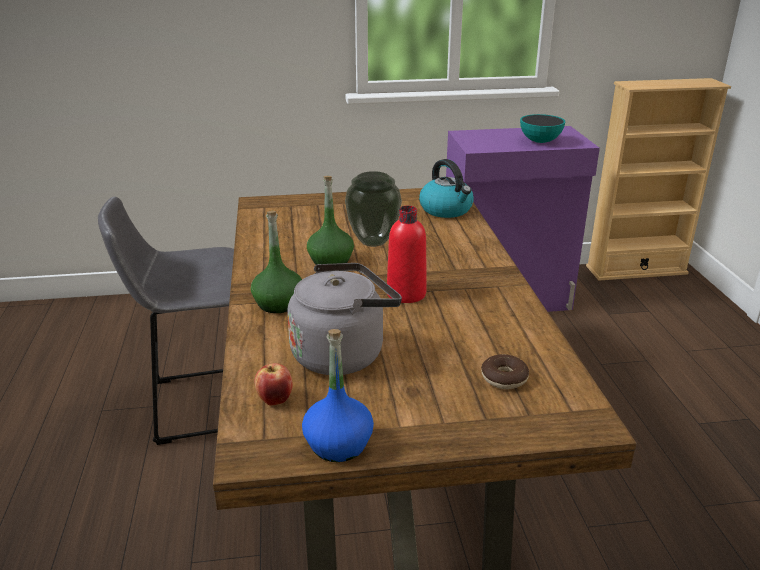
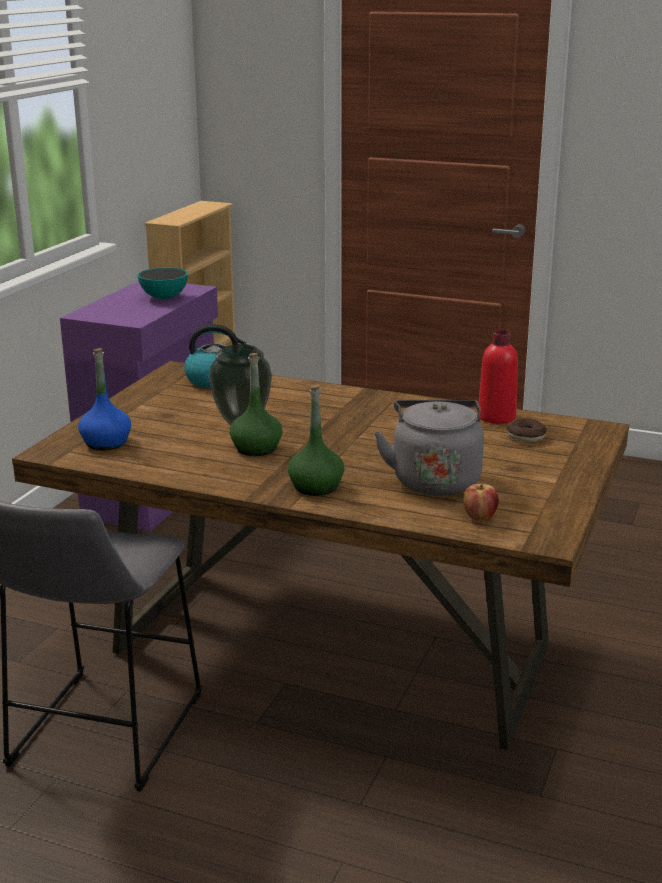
camera: 60 degrees left, 5 degrees down
(338, 444) = (560, 507): blue bottle -> blue bottle (106, 443)
(406, 294) = (363, 435): red bottle -> red bottle (496, 417)

